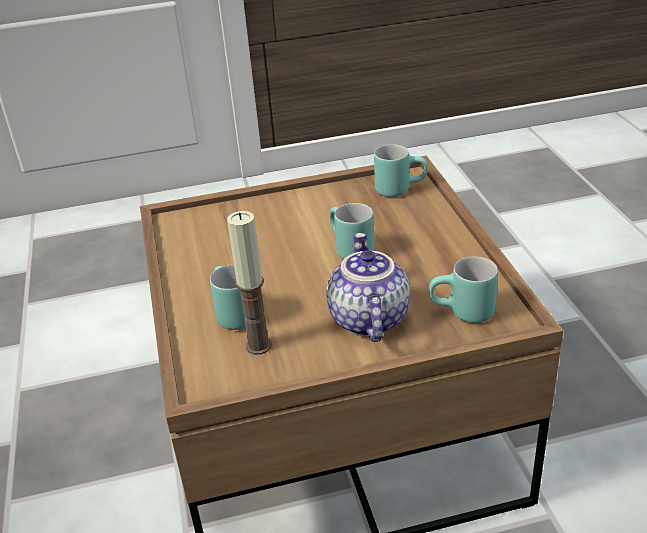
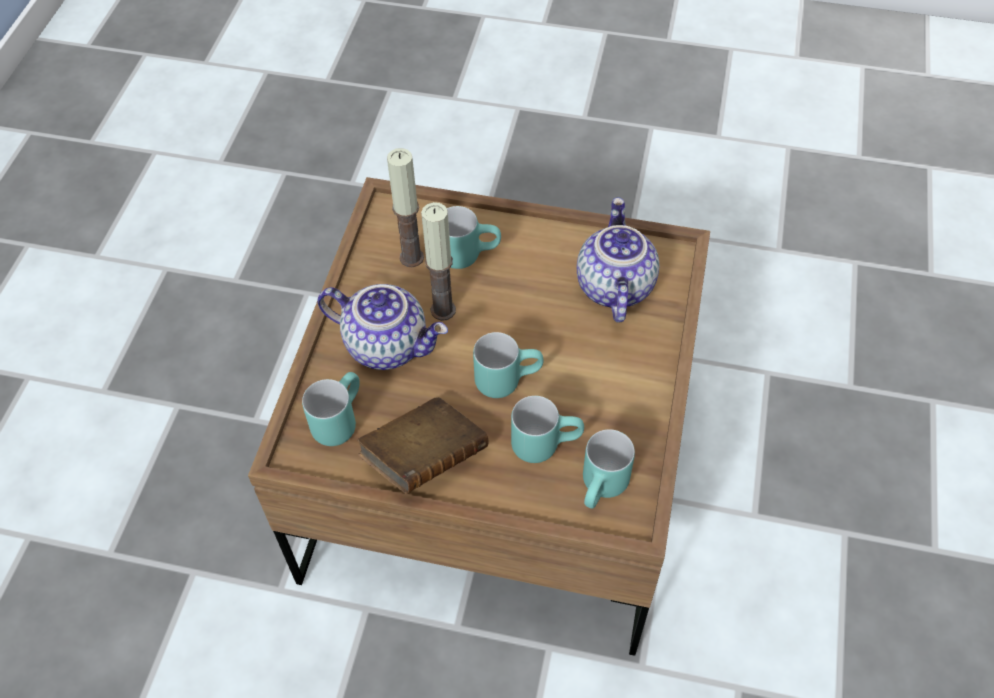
camera: 115 degrees right, 20 degrees up
(221, 234) = (612, 286): none -> teapot
(306, 304) = (443, 310): none -> candle
(386, 218) = (545, 442): none -> turquoise mug
(451, 260) = (425, 458): none -> brown book

